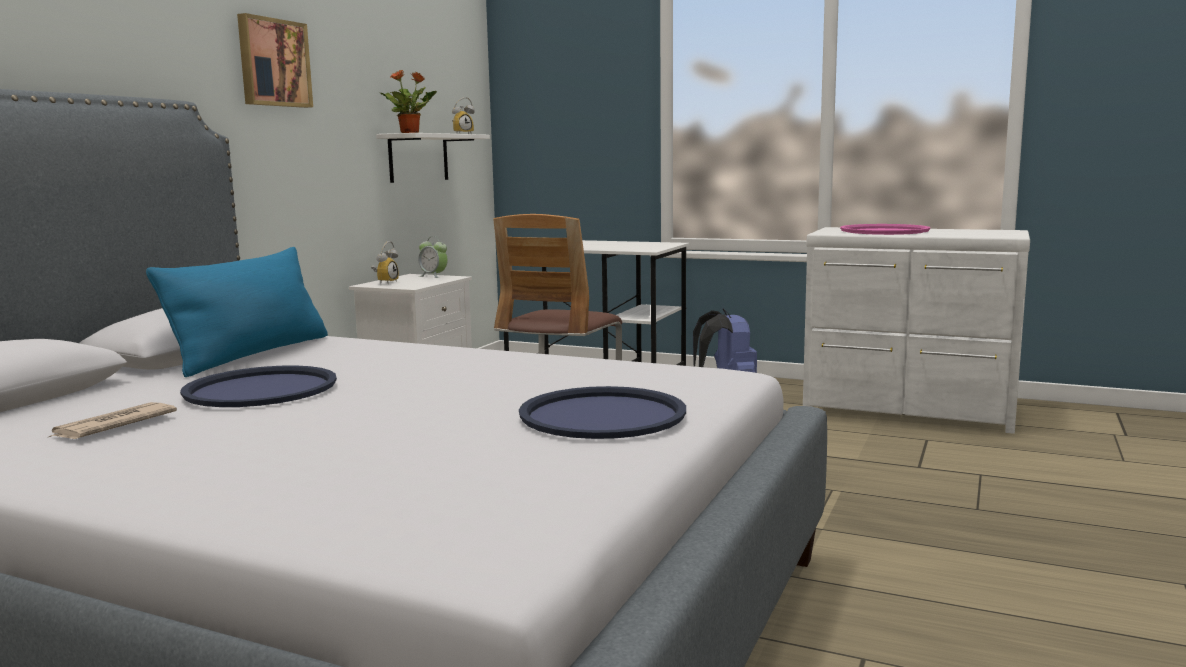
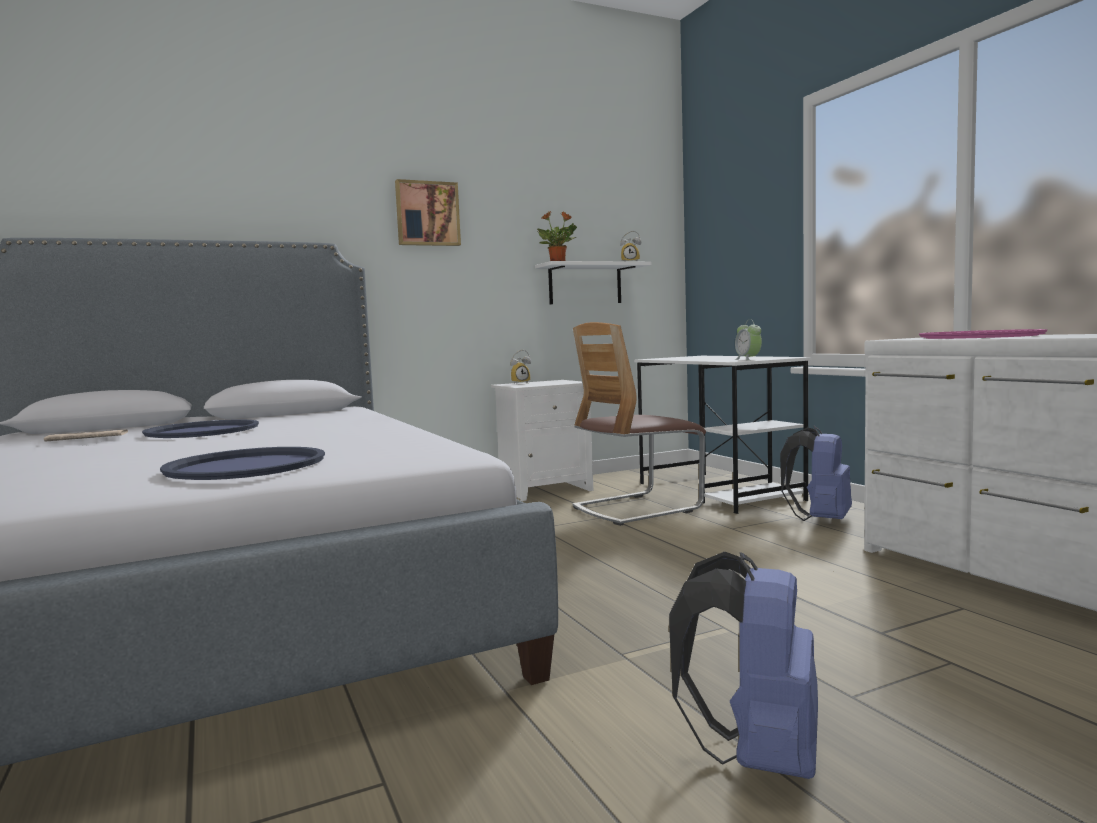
camera: 40 degrees right, 5 degrees down
(252, 354) = (290, 416): blue pillow -> none
(433, 276) = (568, 381): alarm clock -> alarm clock (748, 359)
(1001, 557) = (756, 756): none -> blue backpack

